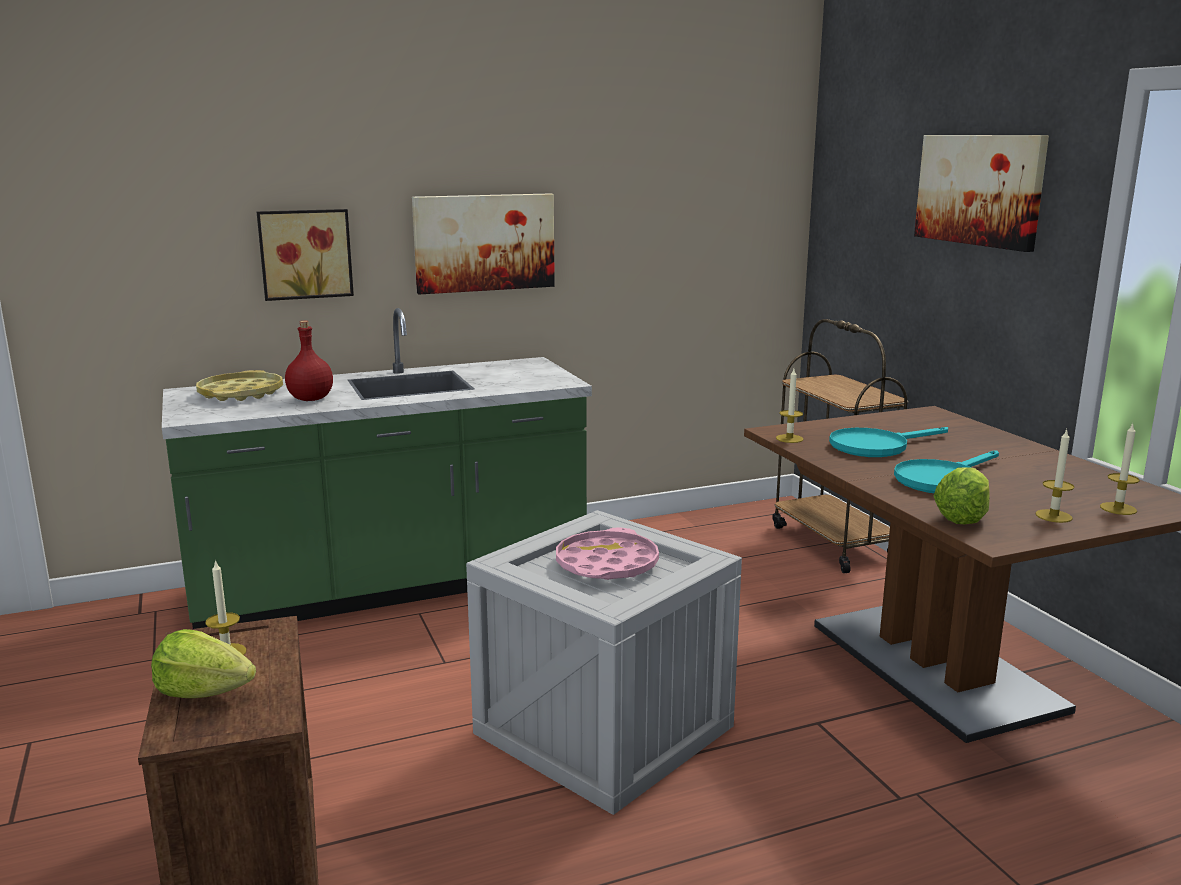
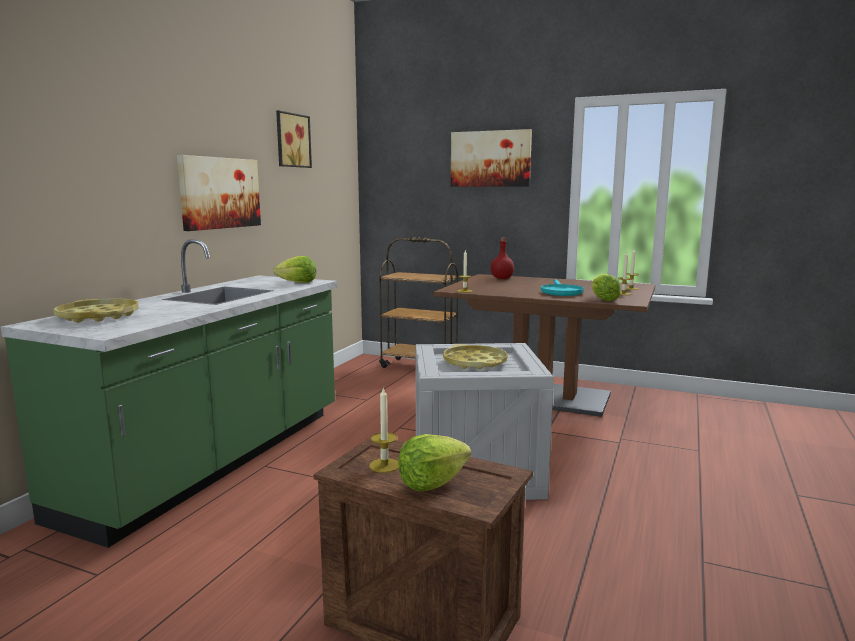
camera: 45 degrees left, 5 degrees down
(305, 254) = (108, 197): picture -> picture (291, 140)
(310, 399) = (174, 310): red bottle -> red bottle (501, 278)
(537, 380) = (297, 282): none -> lettuce
(606, 564) = (475, 363): pink tray -> yellow tray
(876, 446) = (504, 287): turquoise frying pan -> none

